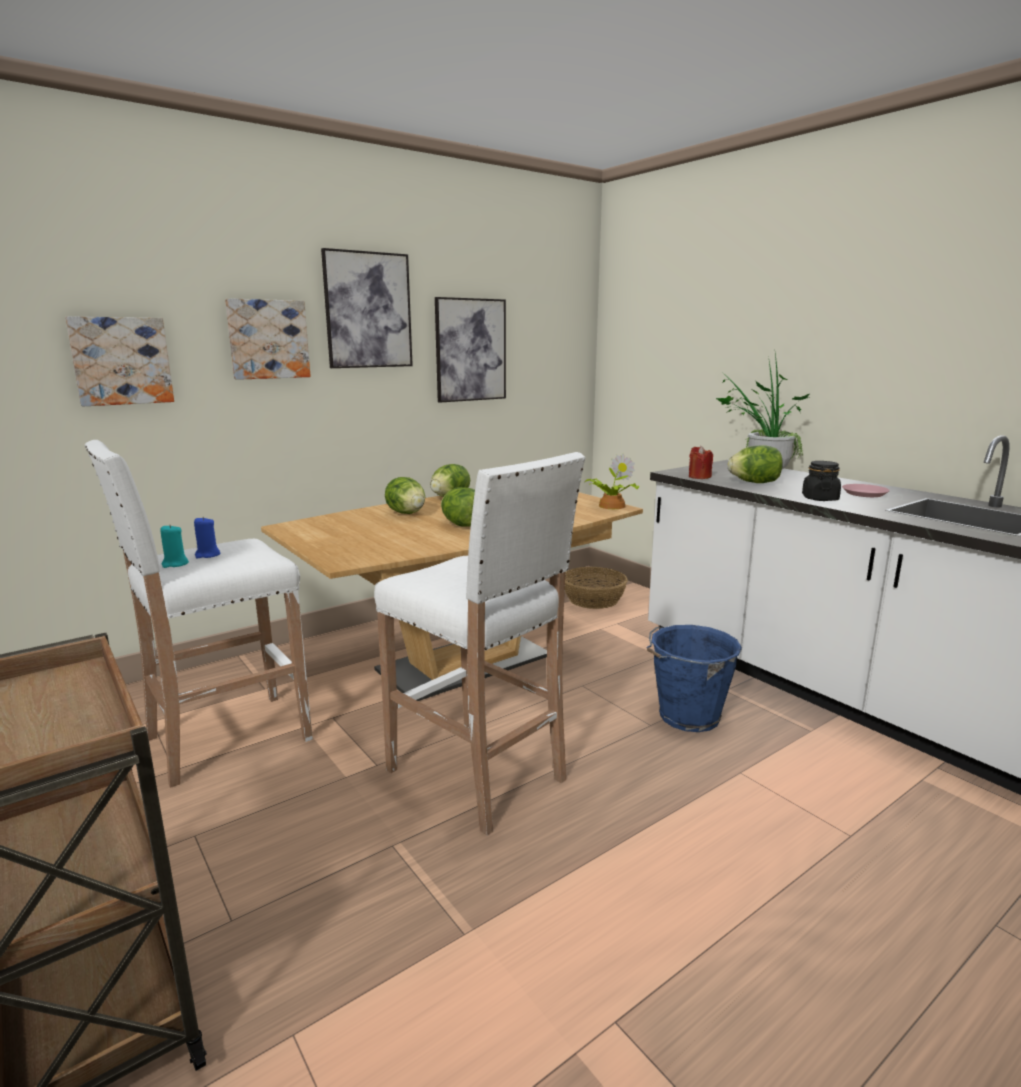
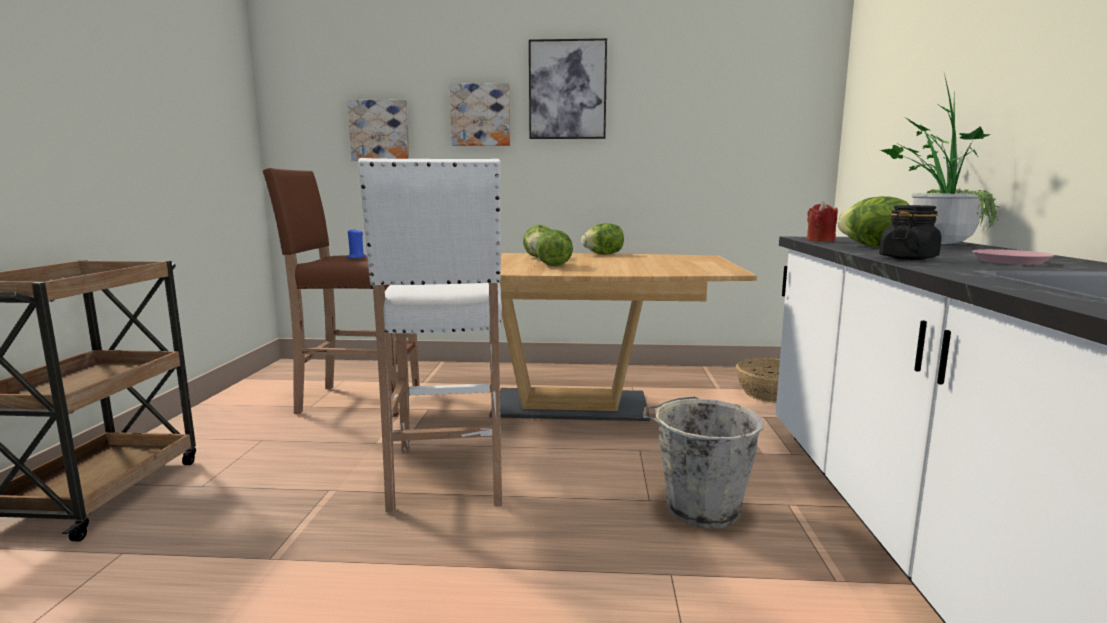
camera: 40 degrees right, 5 degrees down
(175, 564) = (330, 258): turquoise candle -> none
(225, 739) = (357, 400): white stool -> brown stool
(470, 350) = (671, 124): picture -> none
(610, 506) = (726, 270): potted plant -> none
(687, 717) = (699, 508): blue bucket -> grey bucket

